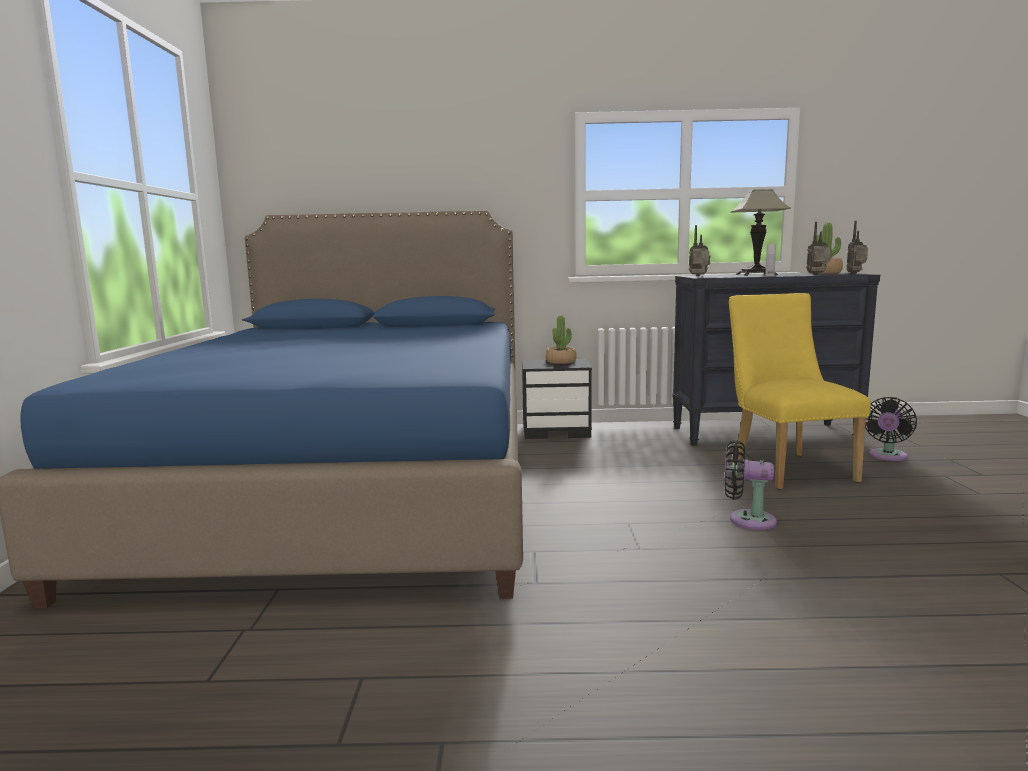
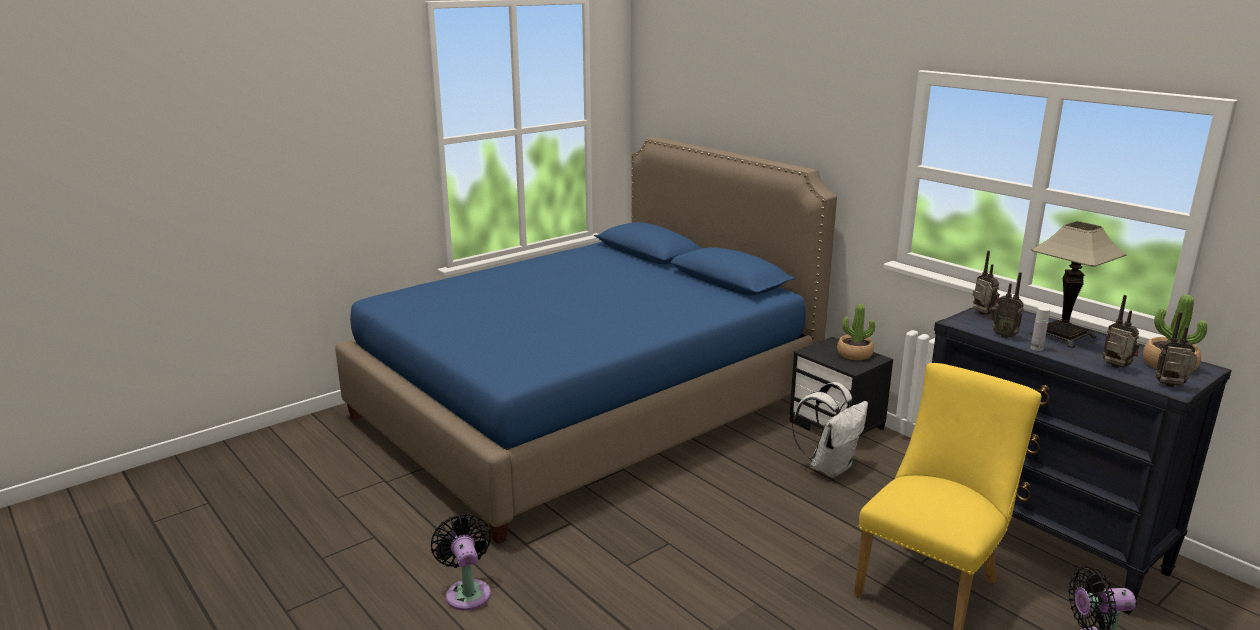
camera: 50 degrees right, 10 degrees up
(605, 448) = (829, 467): none -> white backpack
(740, 276) = (1003, 335): none -> radio
(747, 520) = (750, 598): black fan -> black fan (467, 592)

